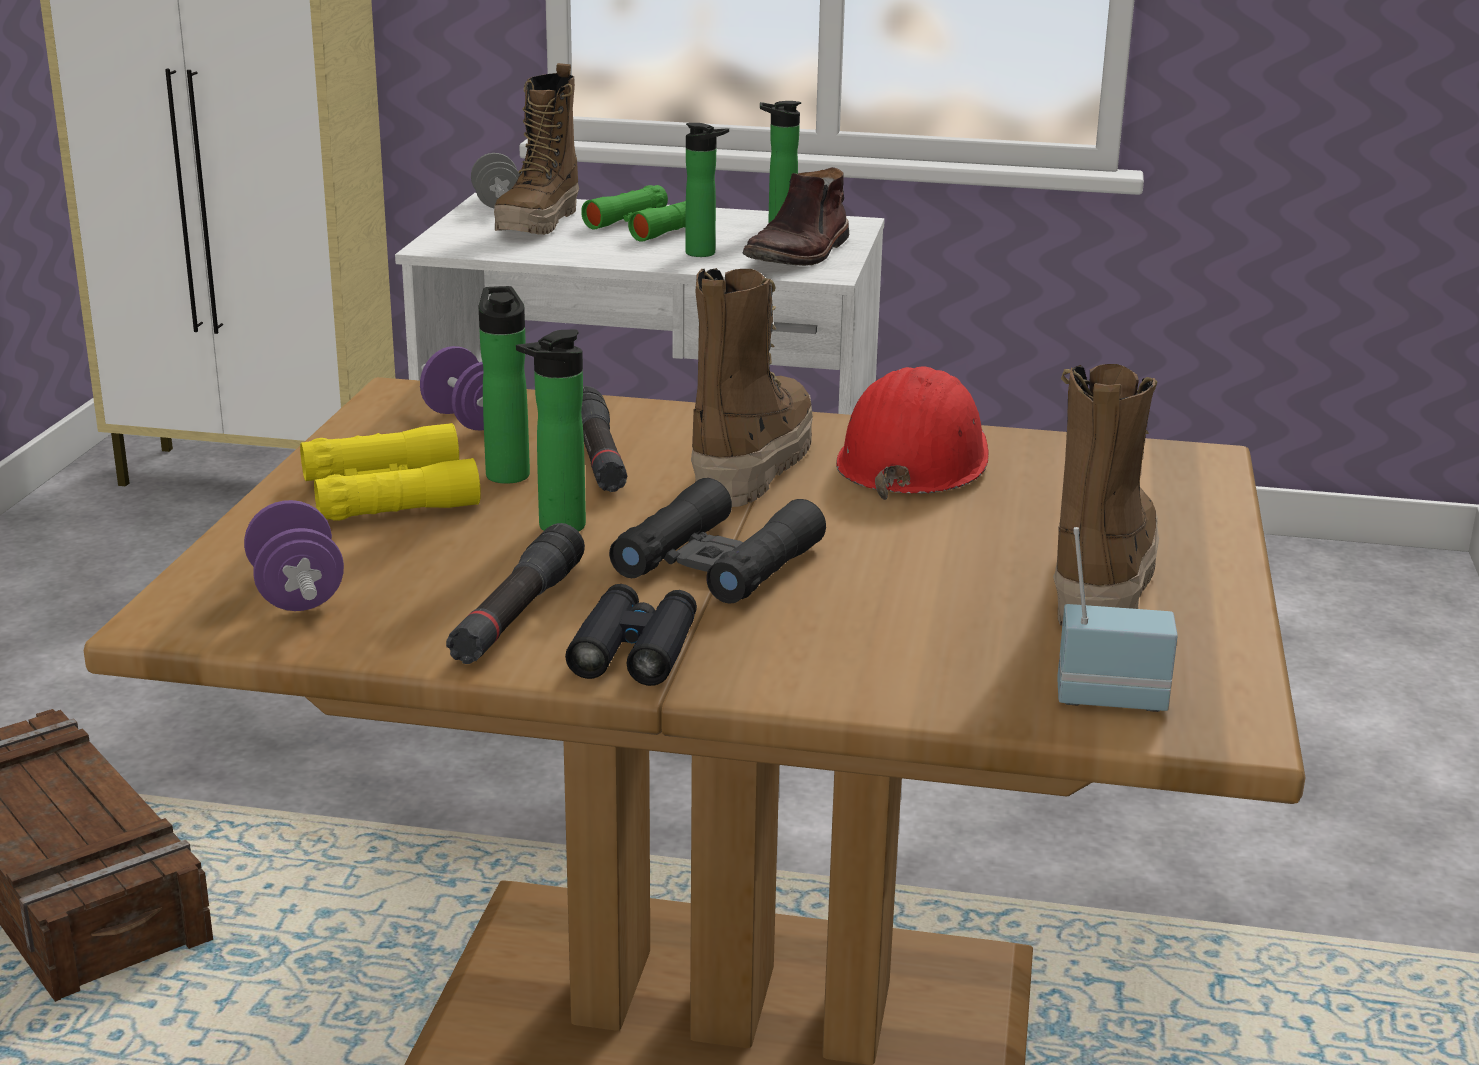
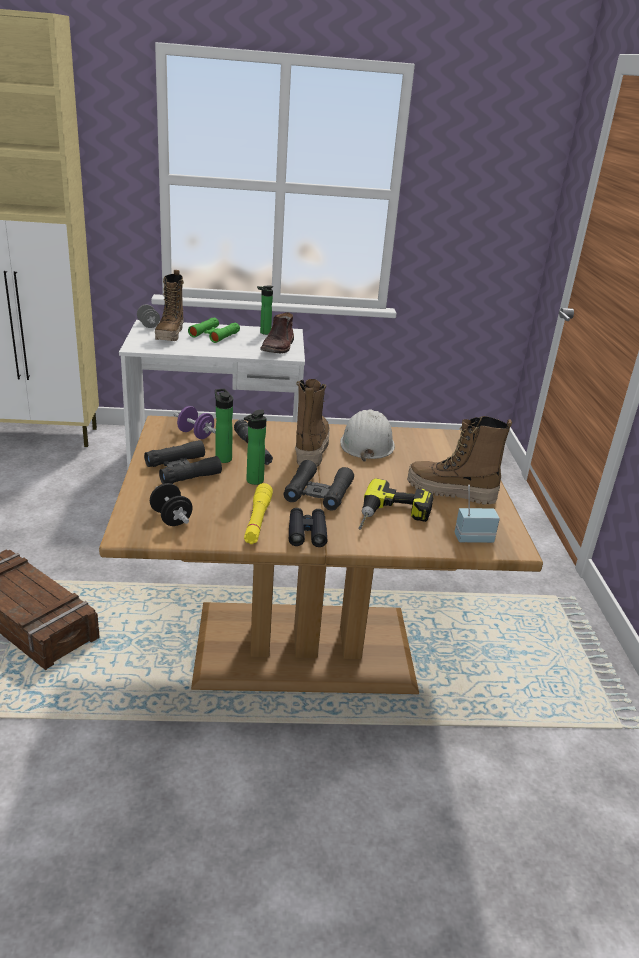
camera: 15 degrees left, 5 degrees up
(297, 594) = (171, 518): purple dumbbell -> black dumbbell
(389, 493) = (182, 470): yellow binoculars -> black binoculars
(517, 614) = (257, 520): black flashlight -> yellow flashlight
(705, 254) = (242, 348): bottle -> none
(895, 632) = (392, 517): none -> power drill
(913, 461) = (366, 443): red hard hat -> white hard hat
(1098, 584) = (451, 492): boot -> boot turned 75 degrees counterclockwise

